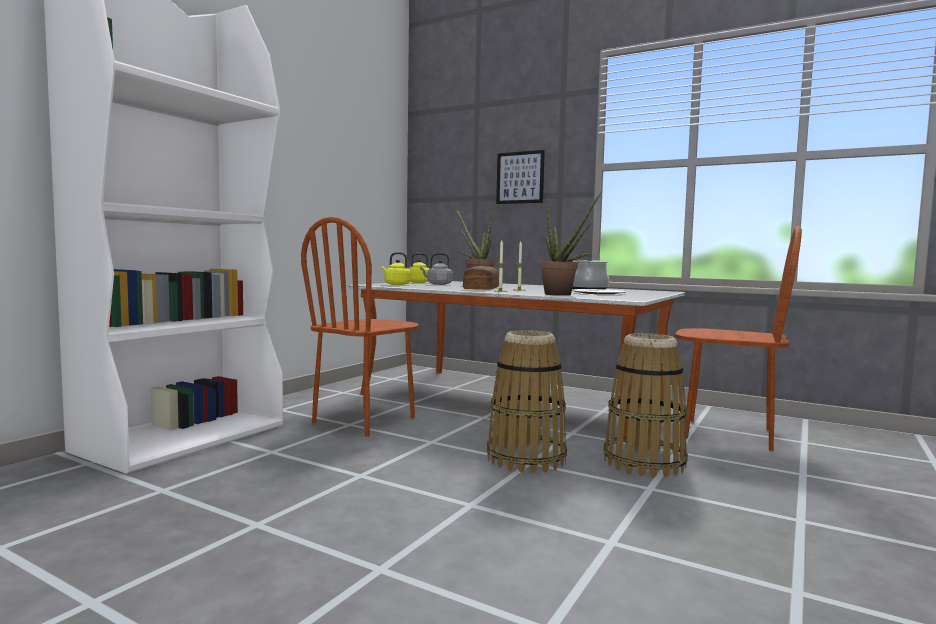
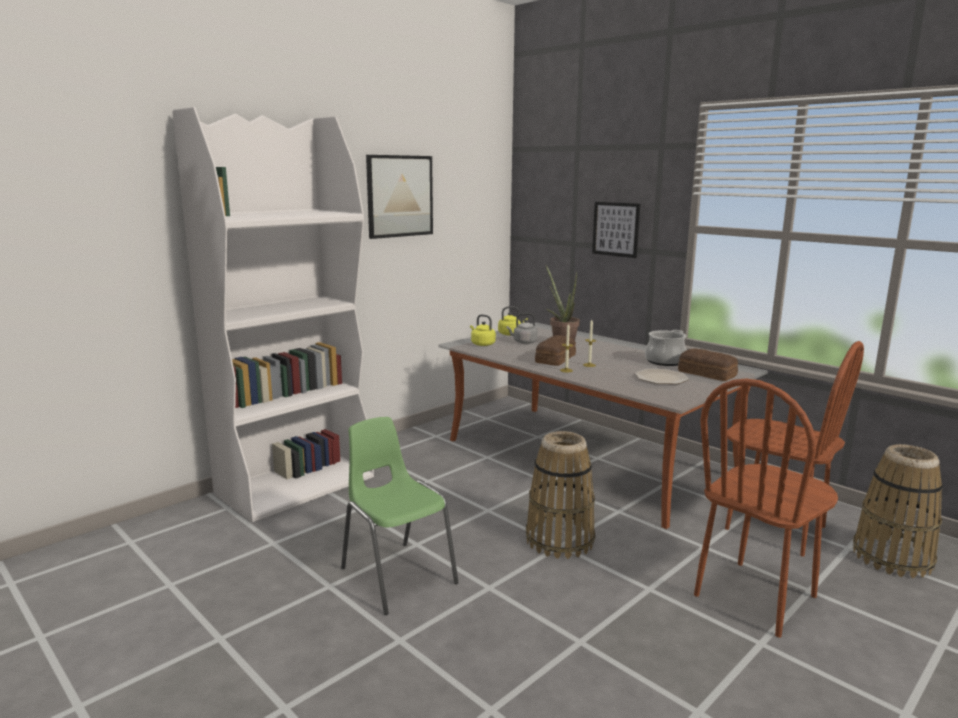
camera: 15 degrees right, 10 degrees up
(304, 129) = (400, 196): none -> picture
(347, 505) = (397, 575): none -> green chair
(365, 420) = (442, 477): brown chair -> brown chair (756, 596)
(562, 295) = (617, 385): potted plant -> none
(636, 292) = (707, 374): none -> bread
(644, 463) = (664, 557): basket -> basket (892, 558)

